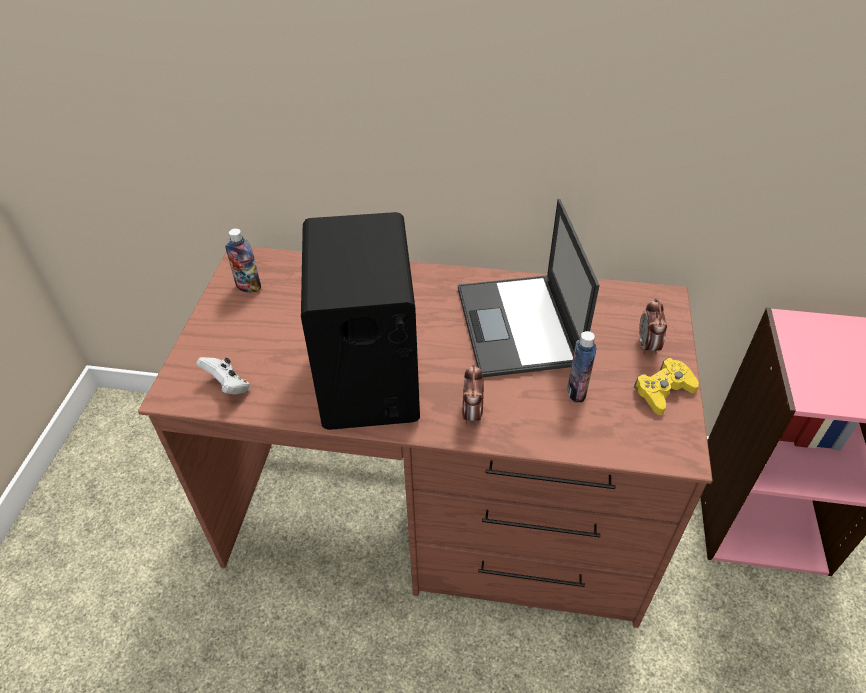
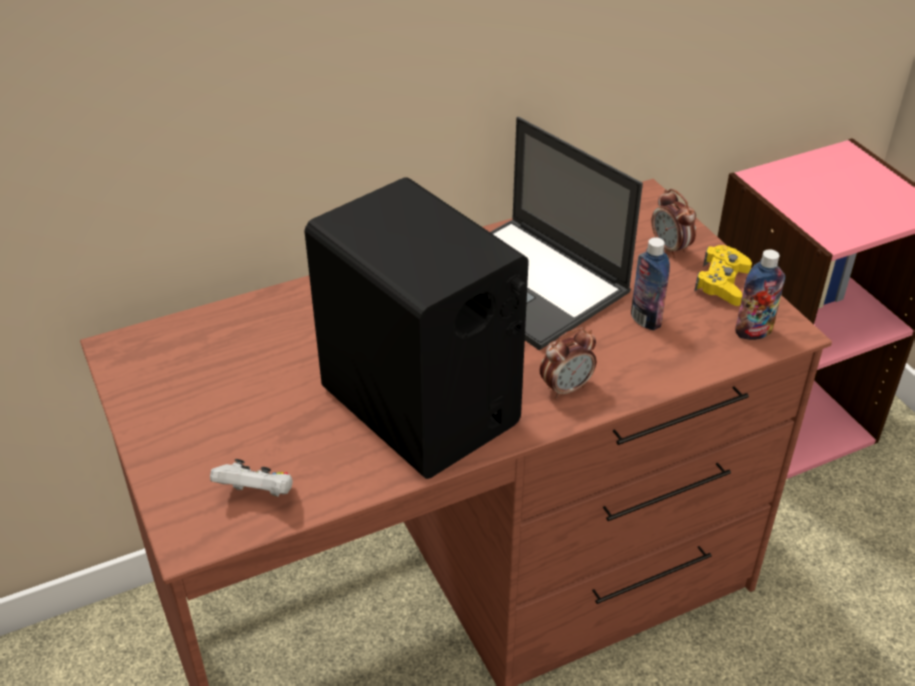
camera: 35 degrees left, 5 degrees down
(248, 287) = (163, 376): bottle -> bottle (753, 332)
(472, 414) = (566, 388): alarm clock -> alarm clock turned 90 degrees counterclockwise

